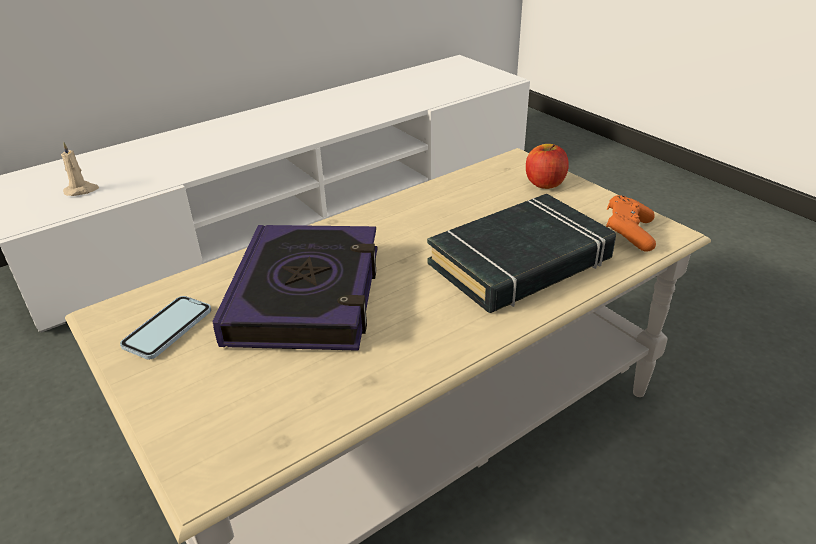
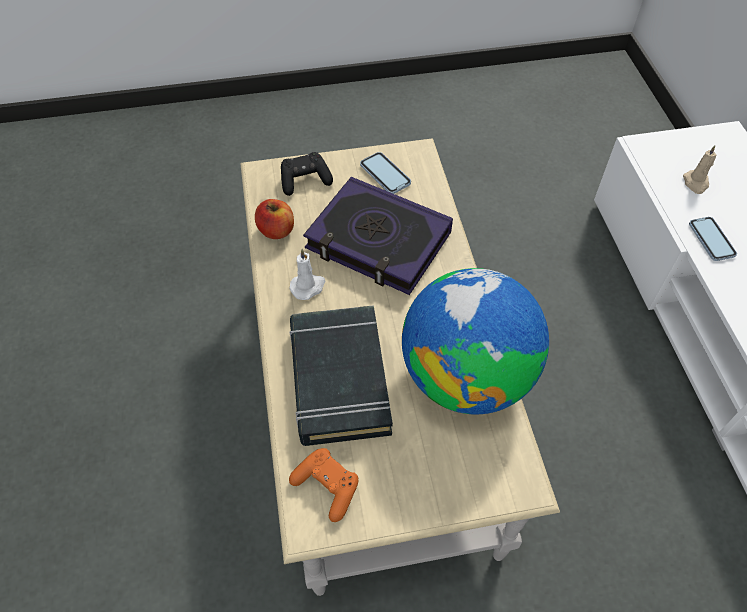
camera: 115 degrees right, 20 degrees up
(164, 175) = (711, 240): none -> phone
(209, 409) = (305, 180): none -> black game controller
(420, 326) = (308, 286): none -> white candle
(445, 199) = (467, 376): none -> globe
(545, 183) = (454, 477): apple -> apple (276, 230)

